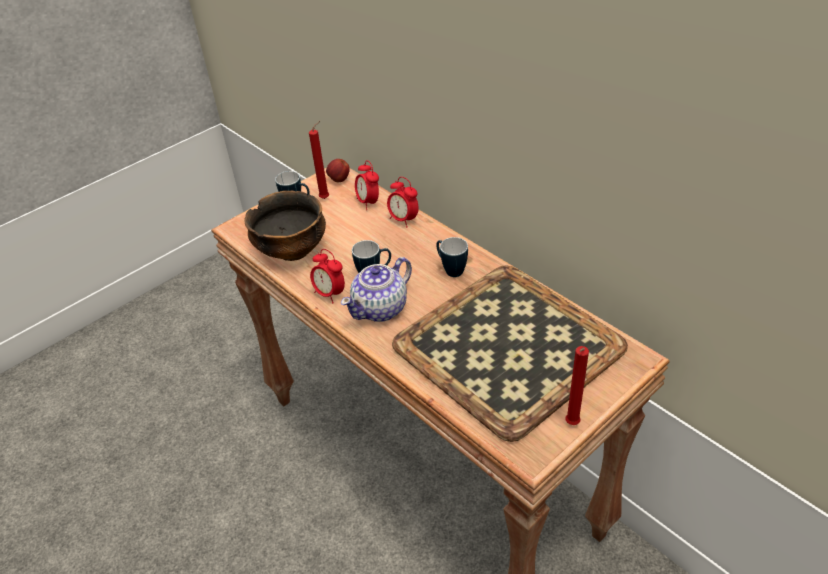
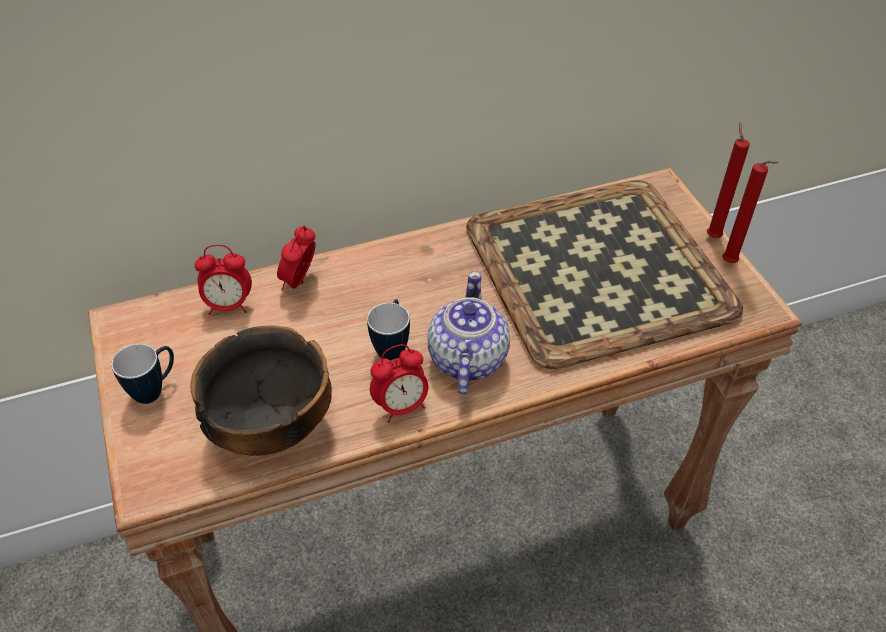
camera: 70 degrees left, 5 degrees up
(326, 198) = (173, 350): red candle -> red candle (712, 235)
(339, 180) = (142, 322): apple -> none
(381, 308) = (466, 360): teapot -> teapot turned 150 degrees counterclockwise
(403, 220) = (300, 282): alarm clock -> alarm clock turned 135 degrees clockwise
(450, 270) = (436, 271): mug -> none

